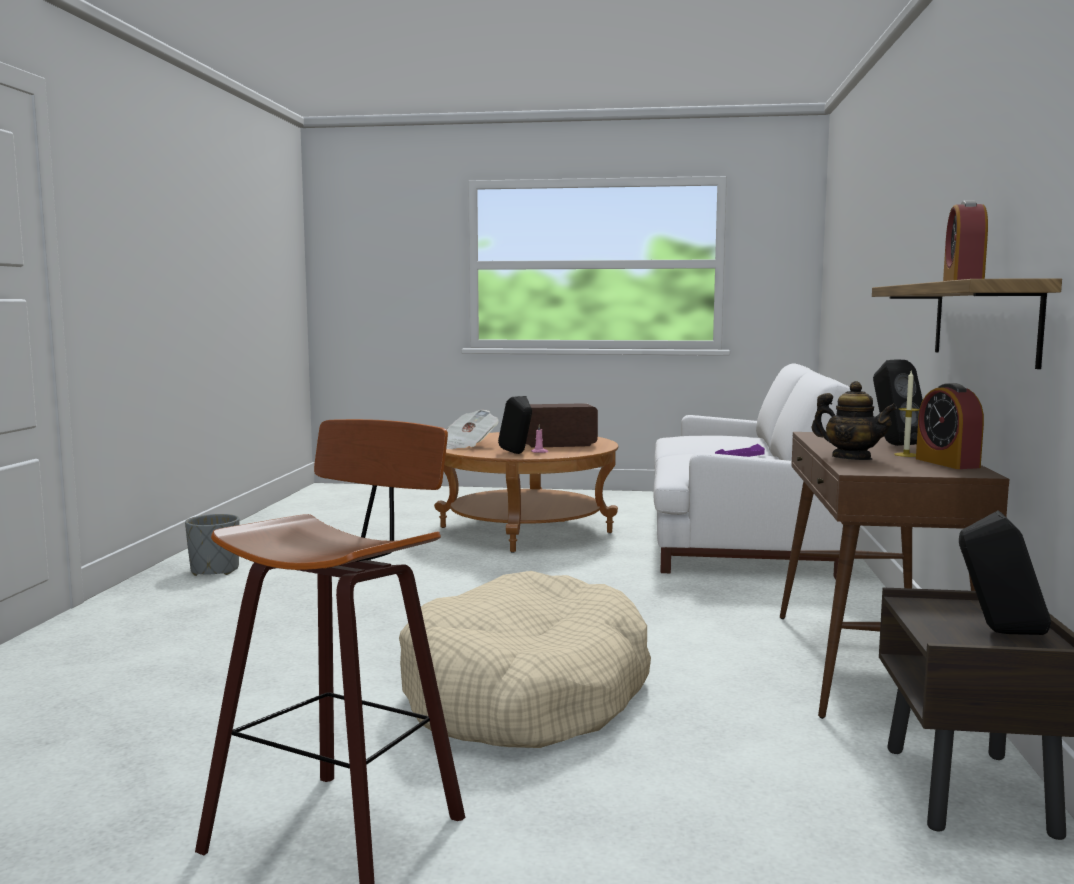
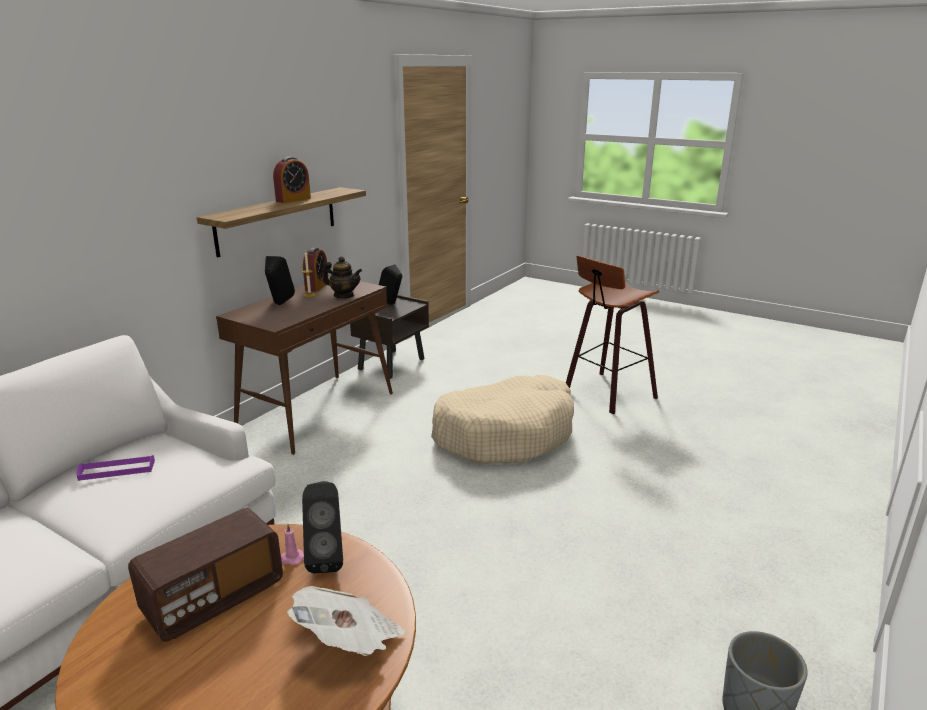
camera: 155 degrees left, 15 degrees up
(558, 444) = (214, 598): radio -> radio turned 60 degrees counterclockwise
(851, 458) = (344, 296): teapot -> teapot turned 135 degrees clockwise

